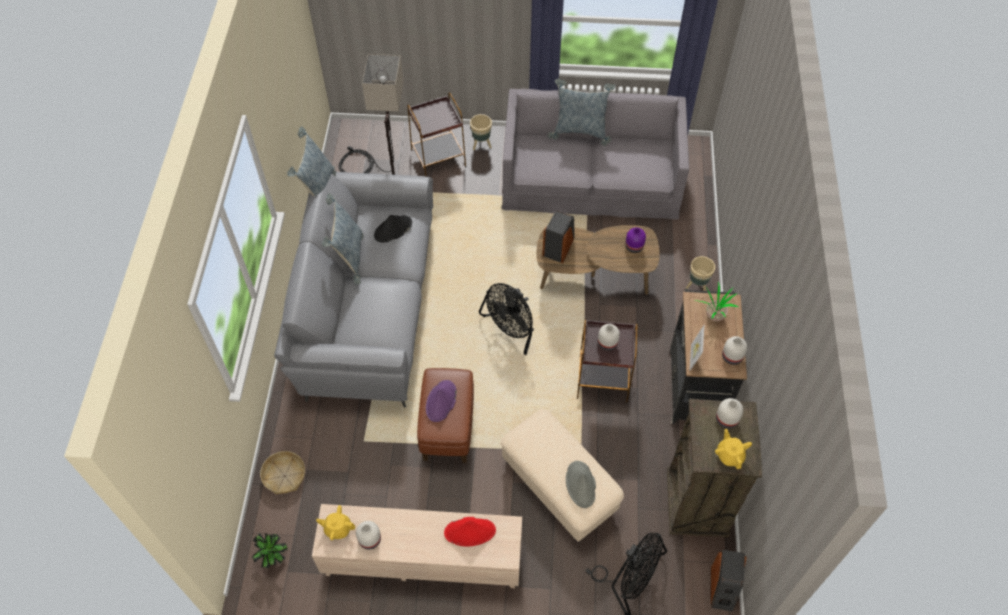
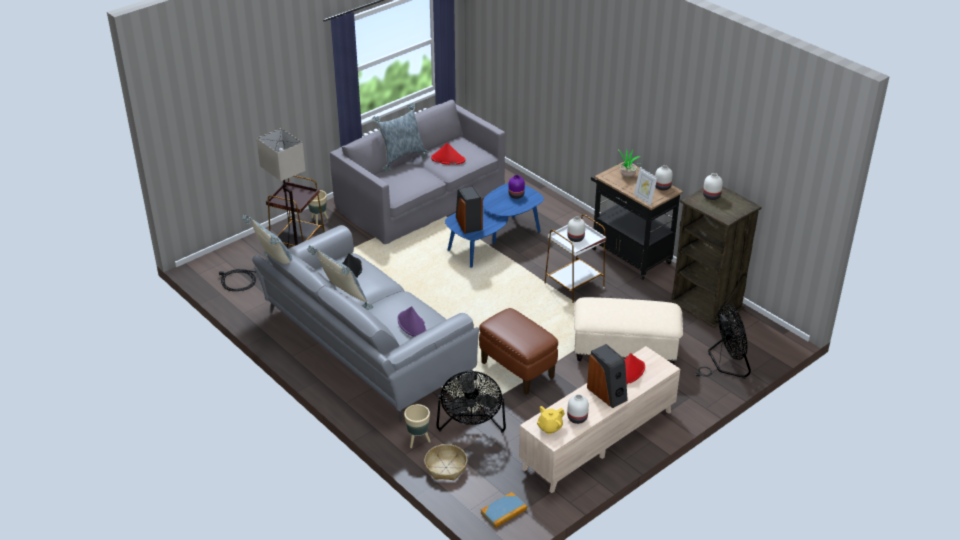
camera: 45 degrees left, 20 degrees down
(273, 558) = (503, 511): potted plant -> book
(441, 401) = (515, 331): purple hat -> purple hat (412, 324)
(512, 326) = (481, 296): black fan -> black fan (469, 422)
(581, 485) = (654, 312): grey hat -> none
(594, 274) = (494, 241): brown coffee table -> blue coffee table
(603, 380) = (574, 286): brown side table -> white side table
(621, 161) = (448, 159): none -> red hat
(696, 286) = (563, 211): beige planter -> beige planter (417, 441)
(722, 588) = (773, 331): speaker -> speaker (607, 393)
(729, 455) = (735, 208): yellow teapot -> none

